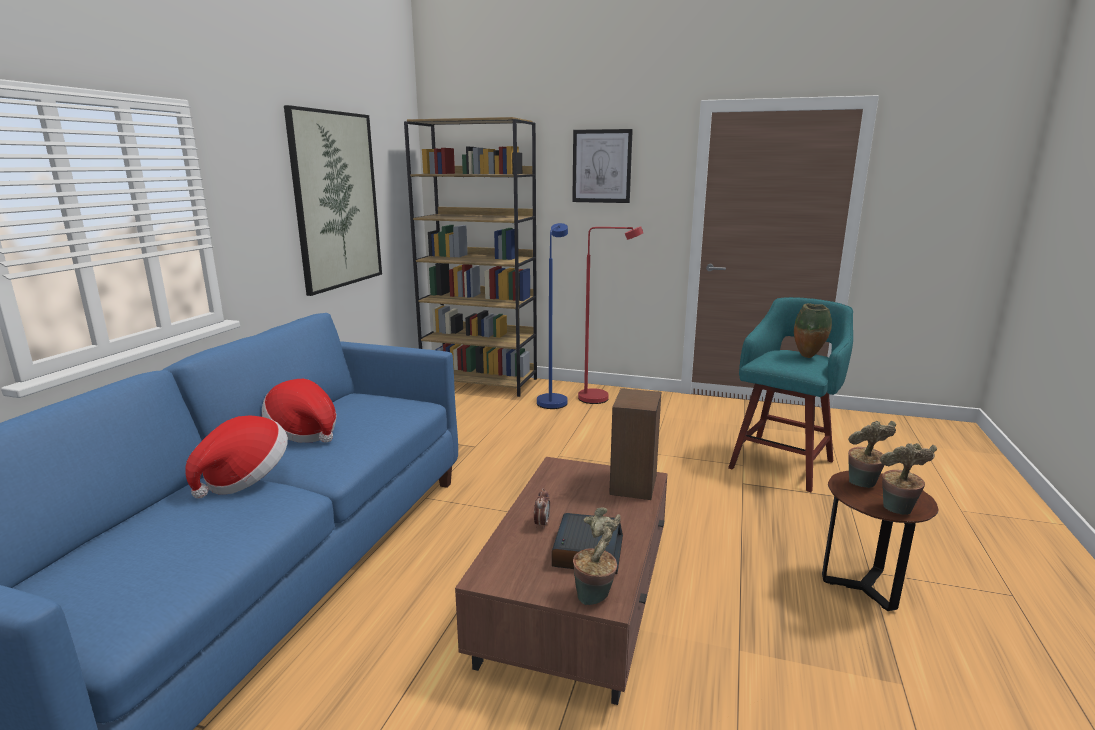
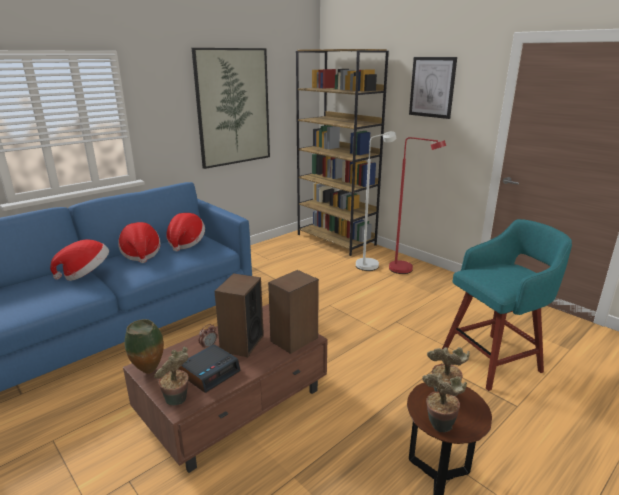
camera: 30 degrees right, 5 degrees up
(355, 405) = (186, 243): none -> hat
(553, 400) = (370, 263): blue floor lamp -> white floor lamp
(578, 507) = (242, 343): none -> speaker
(808, 357) = (519, 277): vase -> vase (149, 372)

